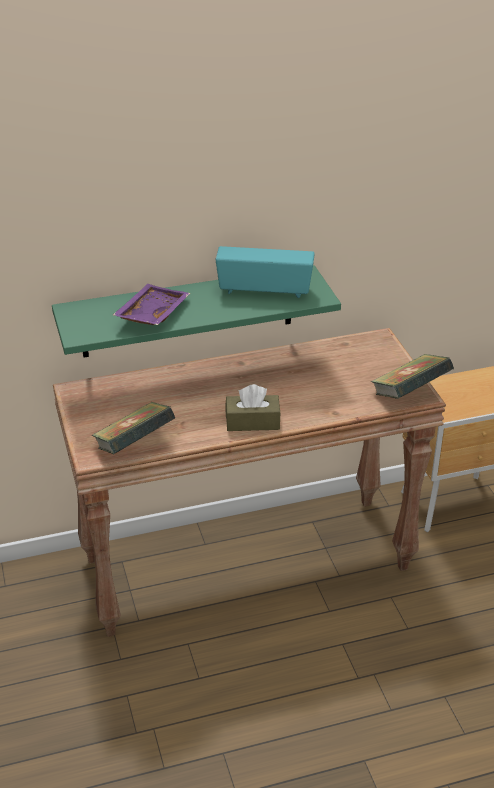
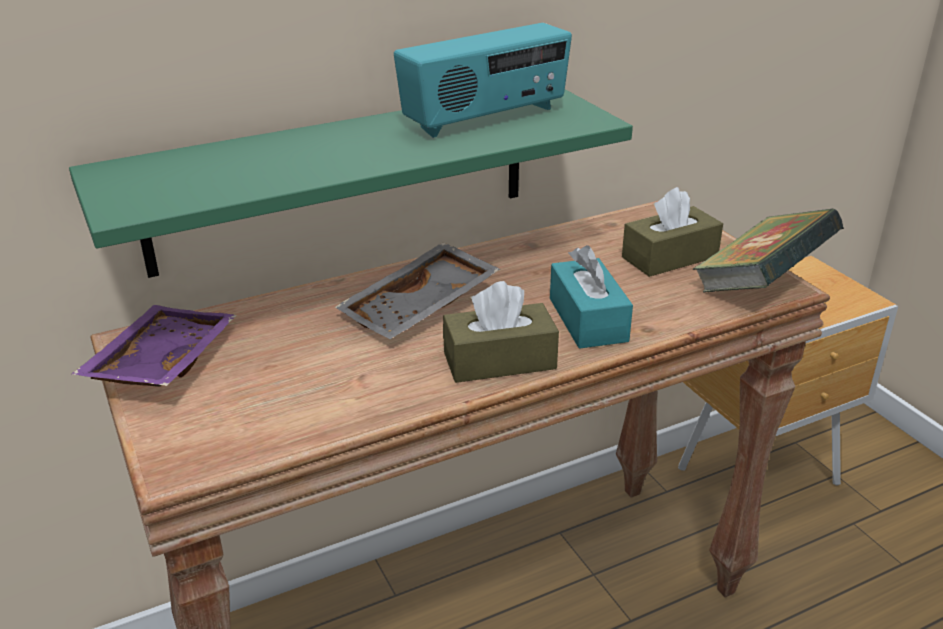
camera: 10 degrees left, 5 degrees down
(134, 446) = (269, 434): book -> none
(151, 314) = (277, 165): purple tray -> purple tray (161, 362)
(221, 387) = (421, 308): none -> grey tray
(264, 290) = (486, 119): radio -> radio turned 150 degrees clockwise
(306, 404) = (588, 319): none -> turquoise tissue box
(368, 370) = (669, 257): none -> brown tissue box

